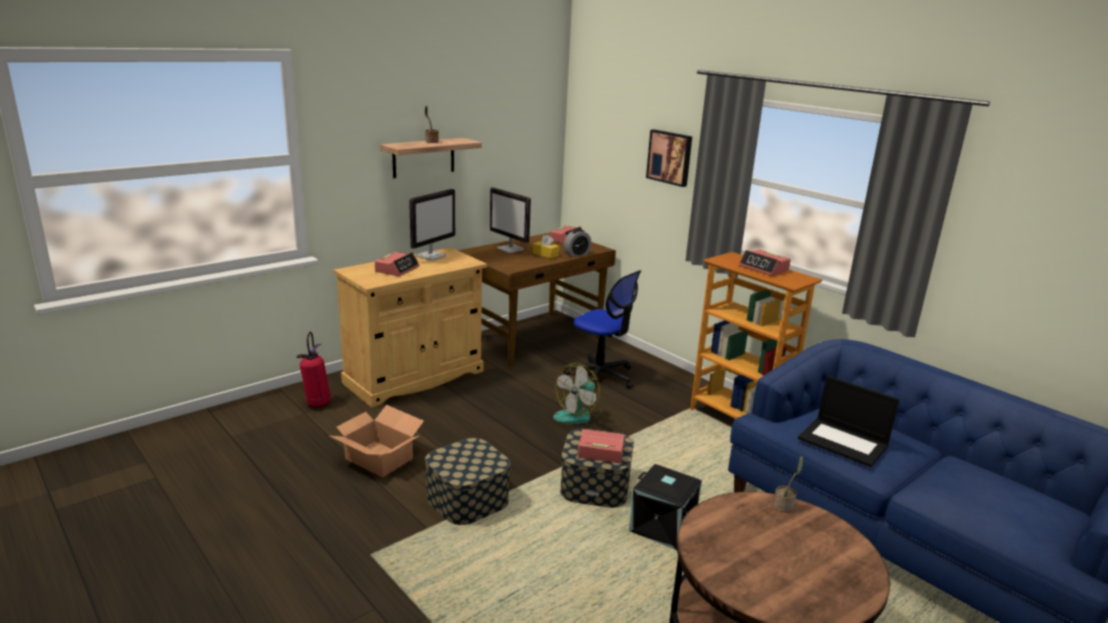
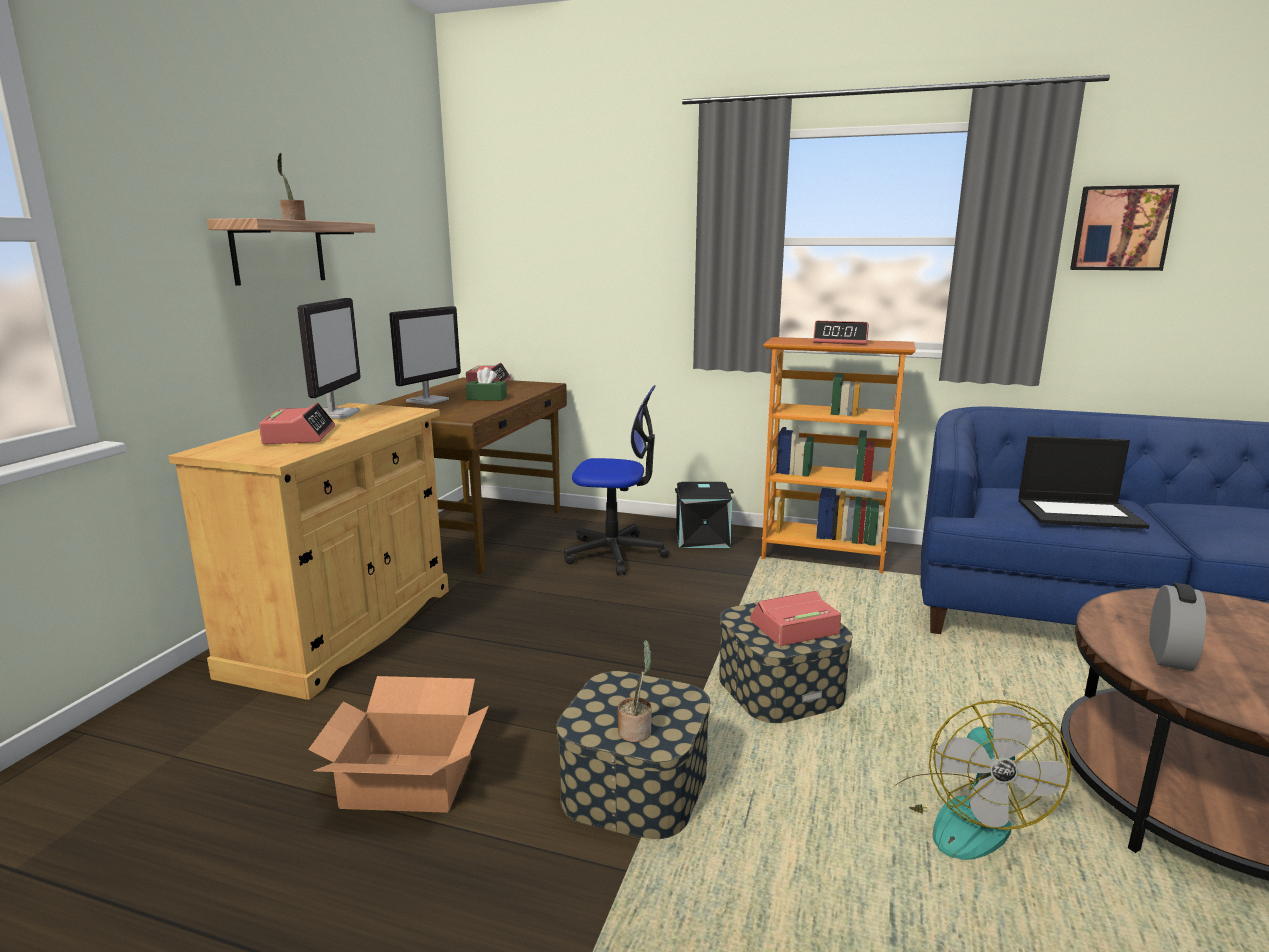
camera: 30 degrees left, 5 degrees down
(317, 403) = (189, 729): fire extinguisher -> none
(510, 249) = (428, 400): monitor -> monitor turned 75 degrees counterclockwise
(545, 254) = (487, 398): yellow tissue box -> green tissue box
(577, 254) = (527, 392): alarm clock -> alarm clock (1169, 656)
(578, 414) = (643, 605): fan -> fan (964, 816)
(663, 527) = (924, 707): black storage box -> black storage box (702, 538)
(670, 157) = (640, 235): picture -> picture (1121, 228)
(784, 506) = (1152, 600): potted plant -> potted plant (636, 730)

